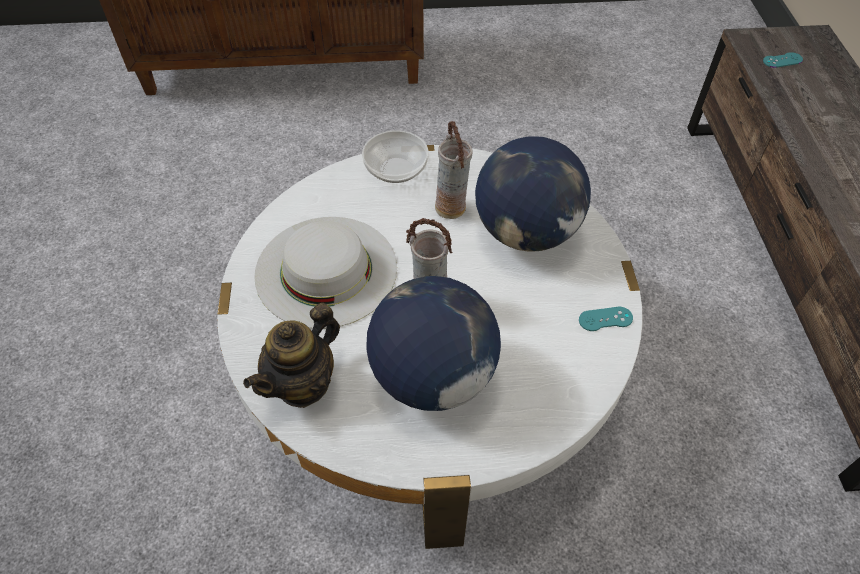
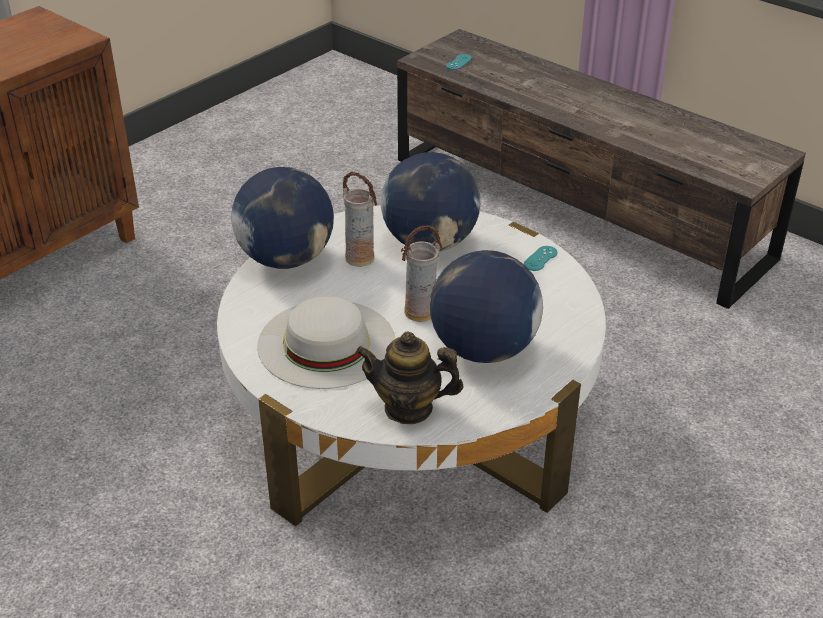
camera: 45 degrees left, 15 degrees down
(303, 383) = (409, 408): teapot -> teapot turned 105 degrees clockwise
(397, 169) = (286, 259): bowl -> globe

